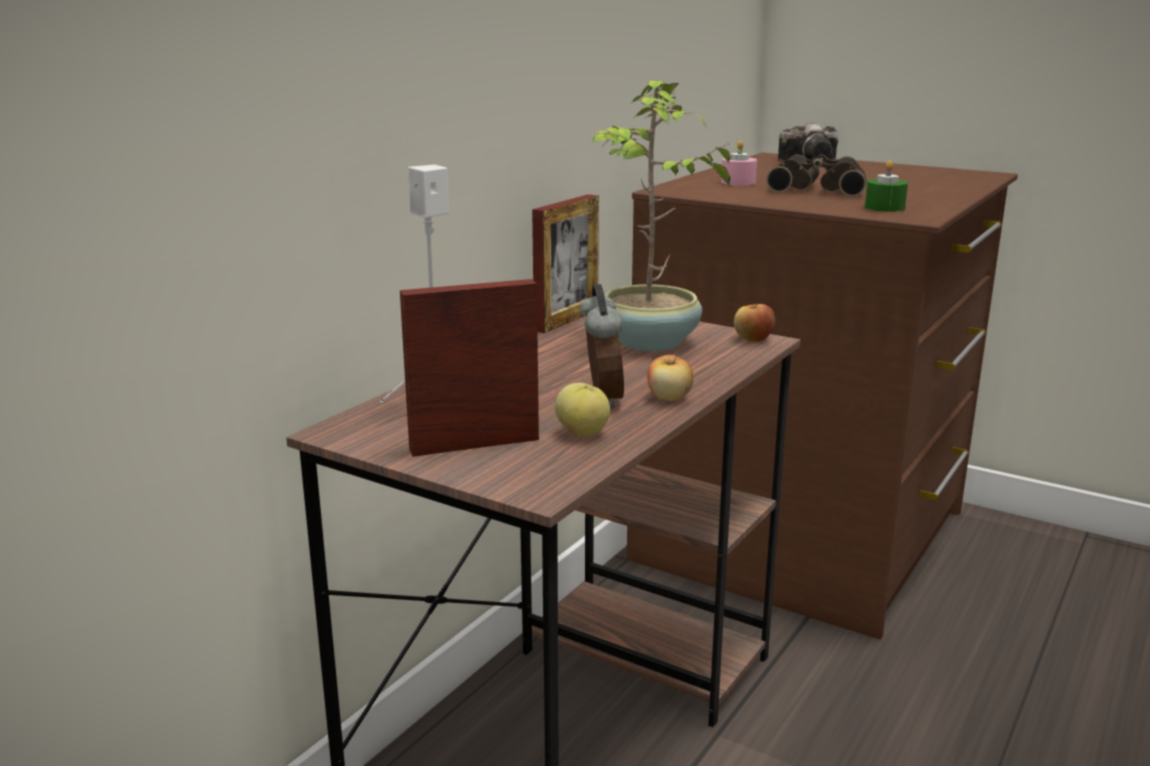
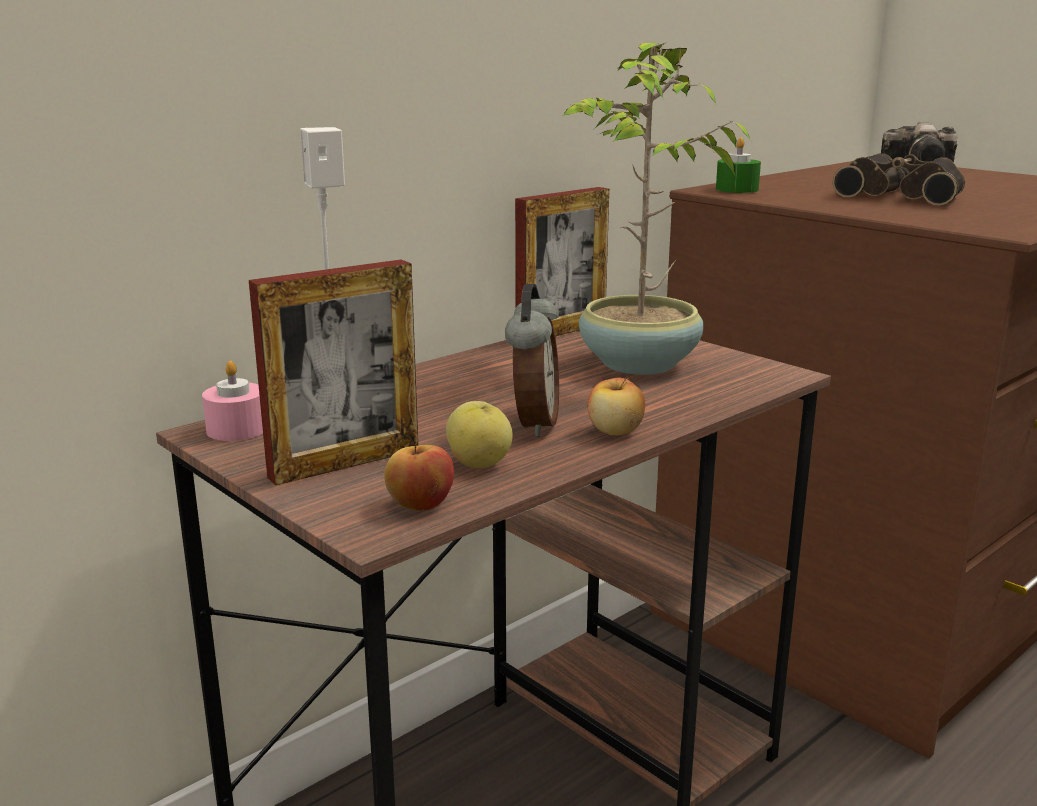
camera: 15 degrees right, 0 degrees up
(474, 444) = (345, 463): picture frame -> picture frame turned 150 degrees clockwise
(738, 182) = (807, 185): pink candle -> pink candle (237, 429)
(753, 339) = (768, 371): apple -> apple (420, 504)
(884, 207) = (971, 219): green candle -> green candle (737, 189)

